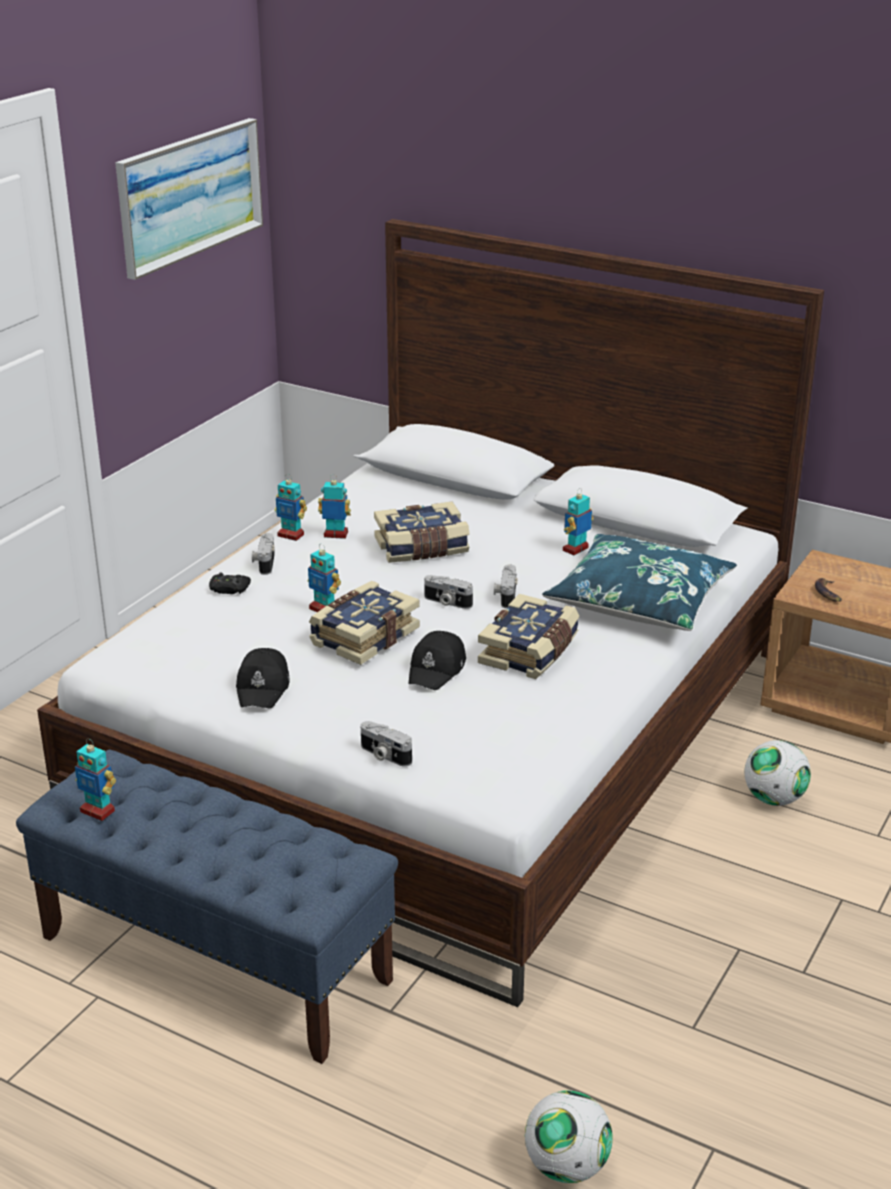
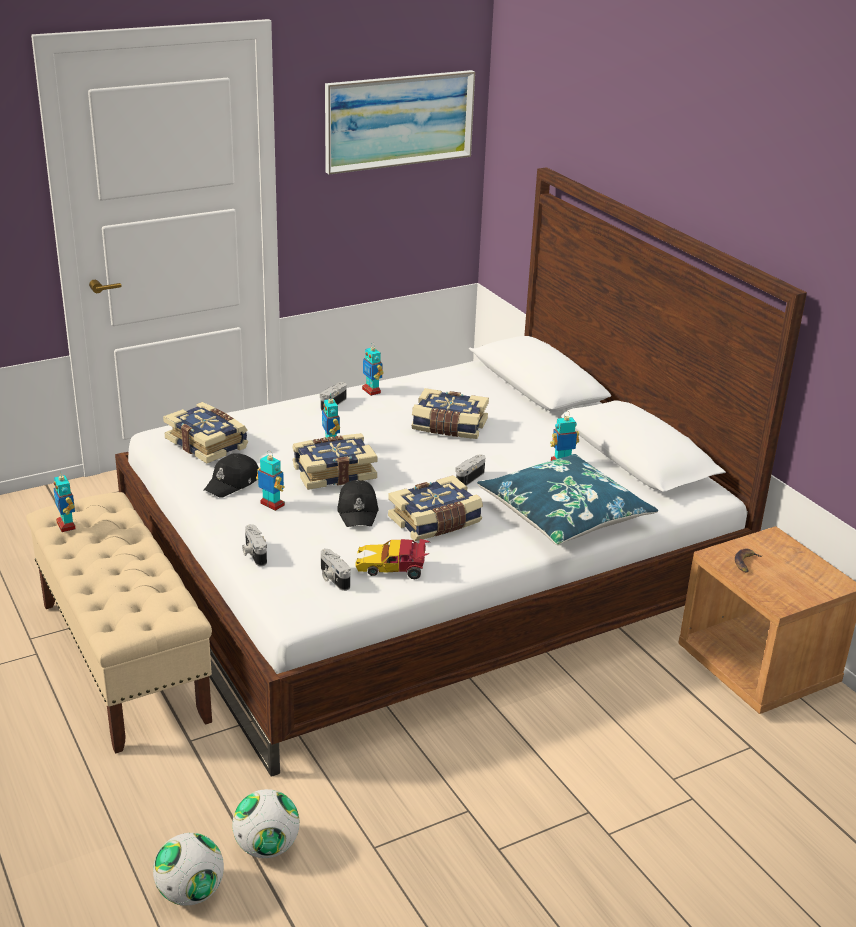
camera: 30 degrees right, 0 degrees up
(181, 653) = (208, 443): none -> book
(216, 958) = (123, 661): blue bench -> beige bench
(229, 589) = (288, 413): black game controller -> none
(335, 535) = (401, 400): toy robot -> toy robot (272, 505)
(437, 669) = (358, 511): black cap -> black cap turned 60 degrees counterclockwise
(447, 602) = (419, 468): camera -> camera (333, 578)
(546, 715) = (393, 568): none -> toy car
(774, 799) = (617, 717): football -> football (267, 847)

